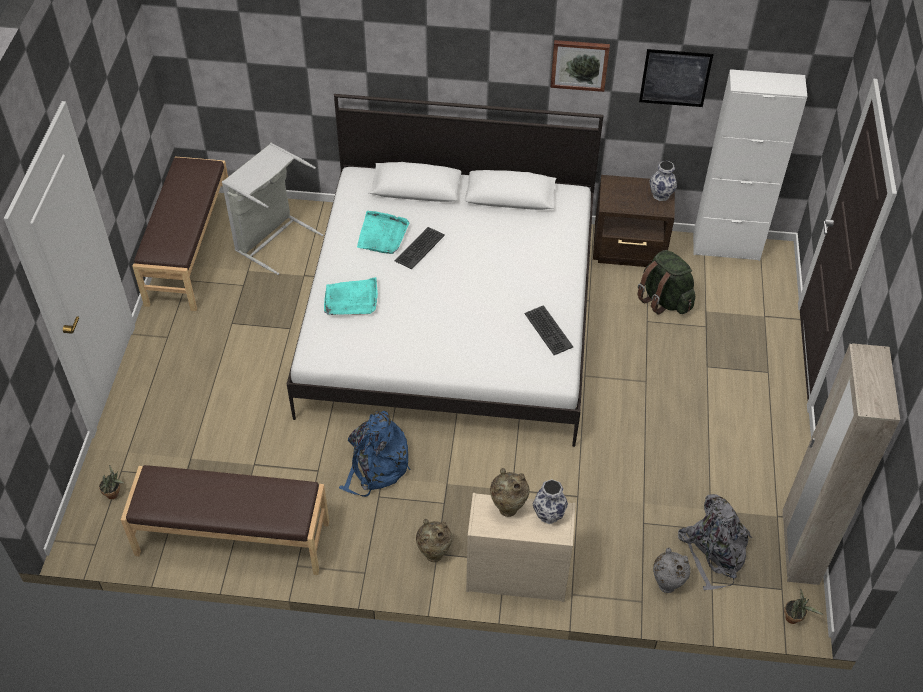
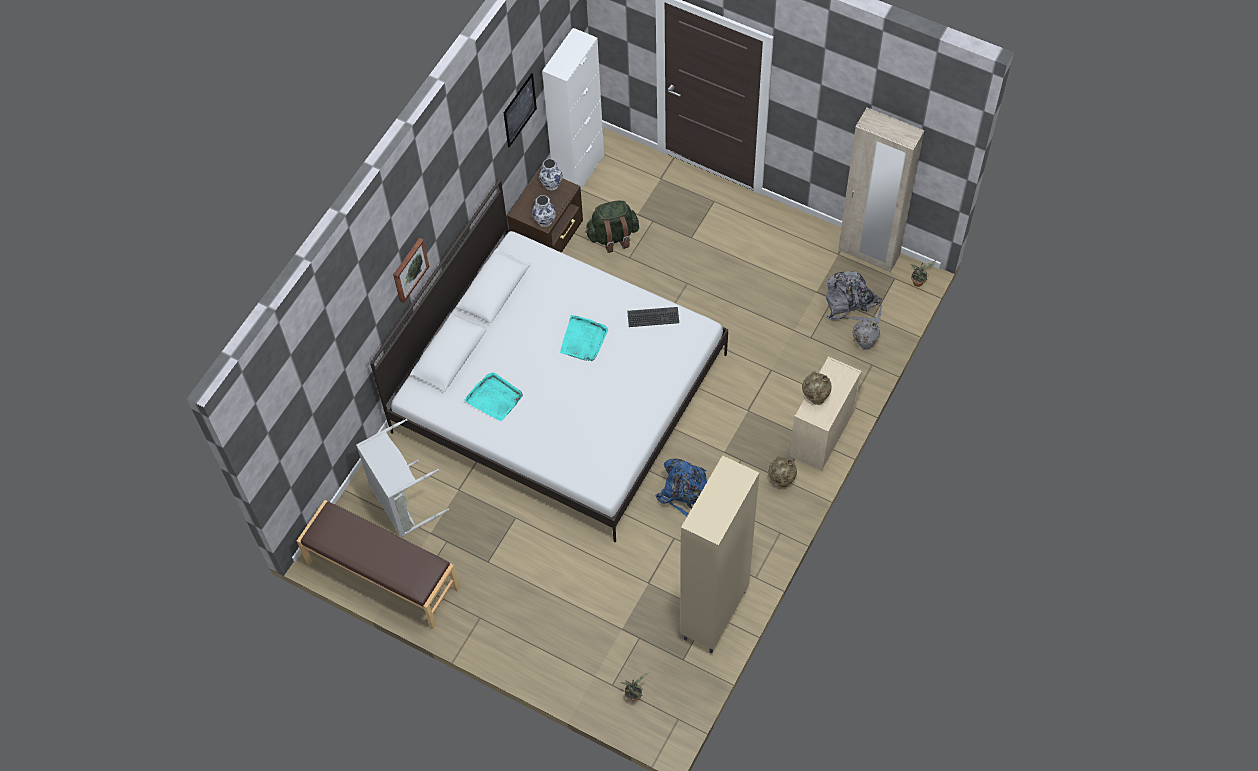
camera: 65 degrees left, 10 degrees up
(232, 539) = (713, 616): brown bench -> beige cabinet
(351, 299) = (559, 442): turquoise tray -> turquoise tray (583, 340)
(419, 248) = (523, 375): keyboard -> none
(549, 514) = (830, 375): vase -> vase (544, 220)
(579, 64) = (476, 166): picture -> picture (409, 269)

